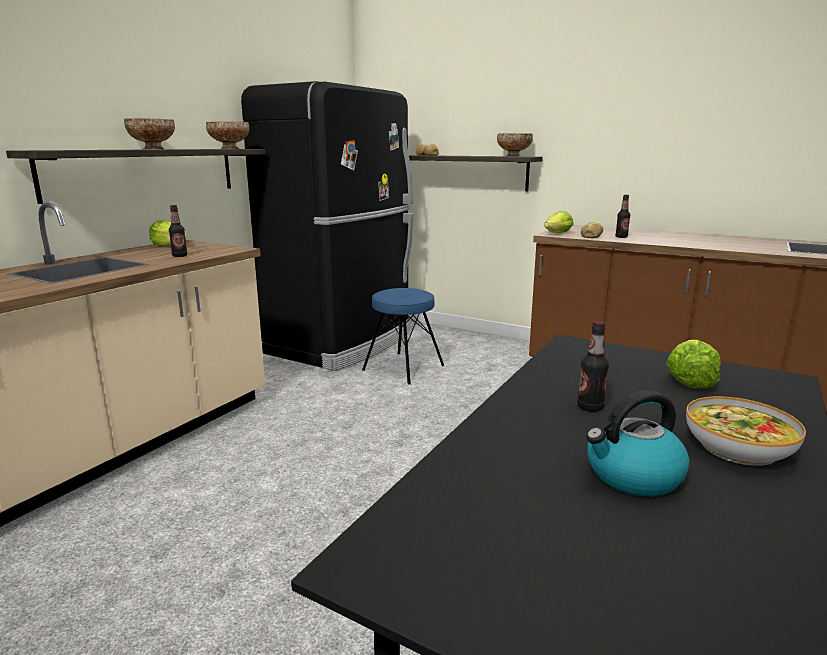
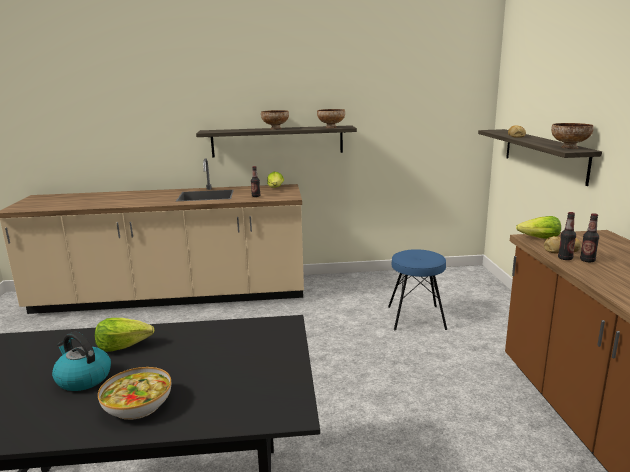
camera: 55 degrees right, 0 degrees up
(343, 343) = (417, 283): black fridge -> none
(590, 407) = (168, 351): bottle -> bottle (565, 258)
(690, 380) = (249, 374): lettuce -> lettuce (124, 346)

